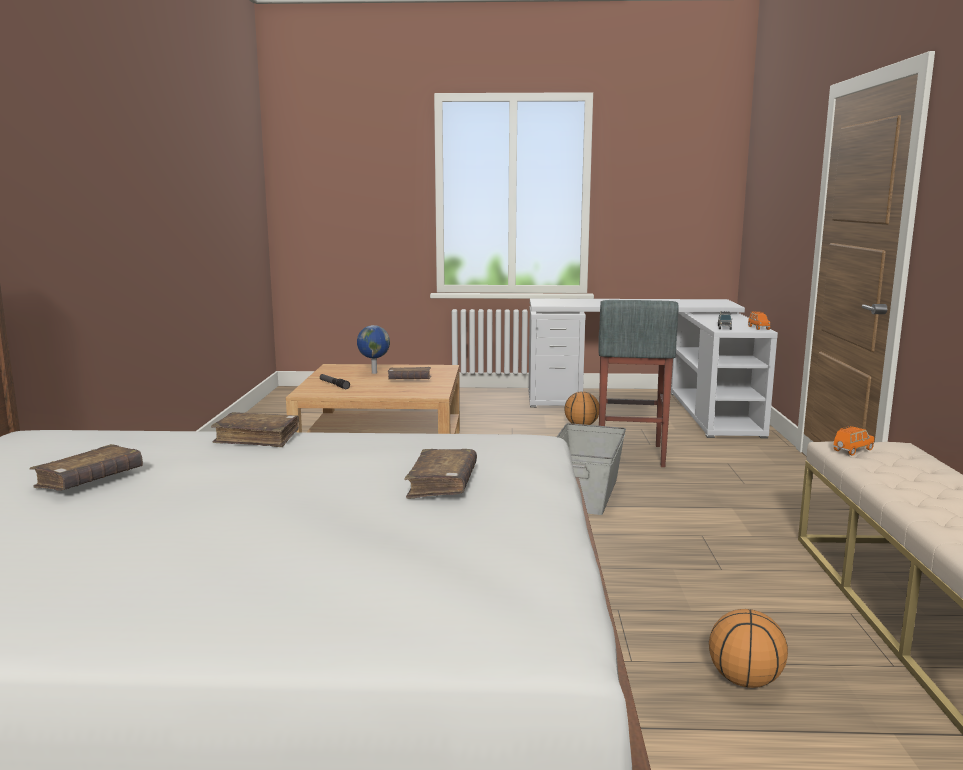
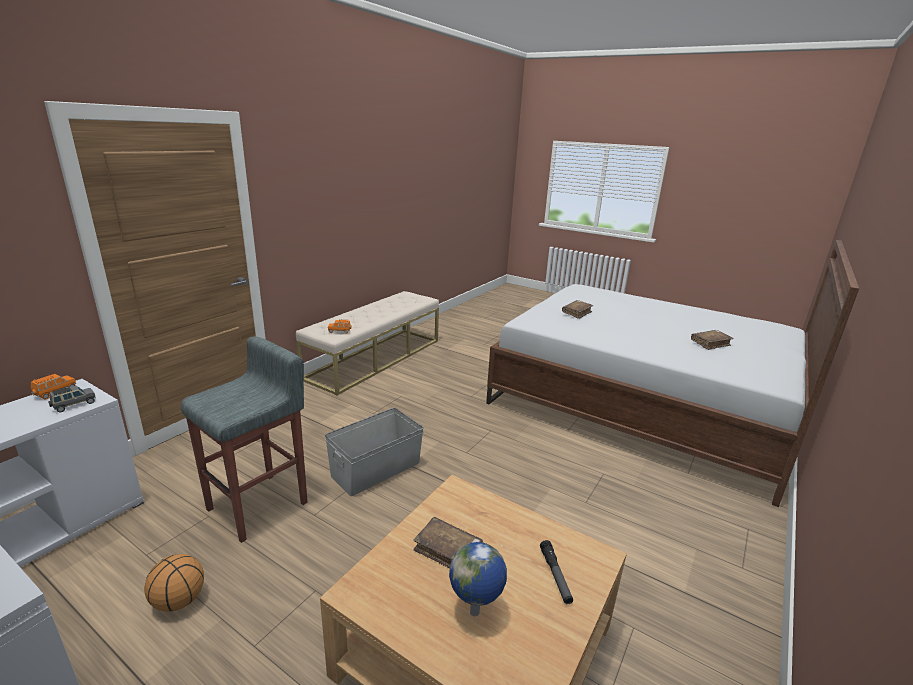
camera: 150 degrees left, 10 degrees up
(257, 438) = (645, 350): brown book -> none
(744, 681) = (464, 367): basketball -> none

